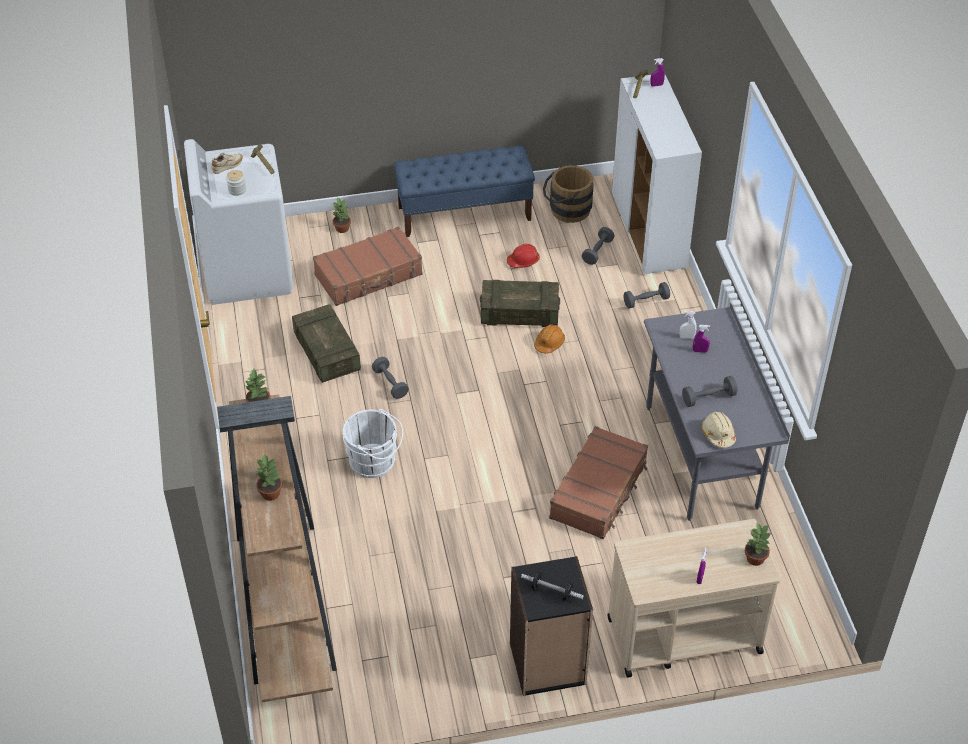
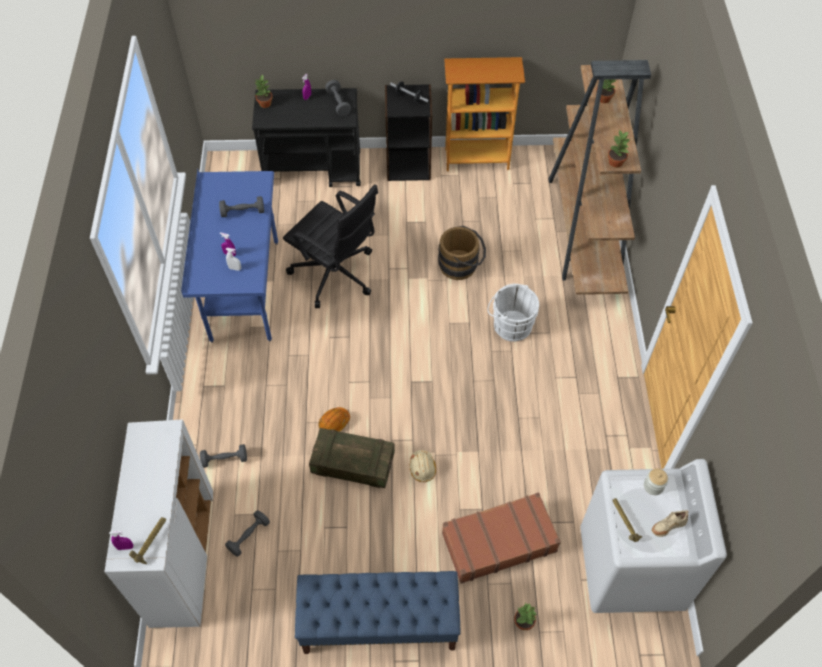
camera: 170 degrees left, 10 degrees up
(327, 353) = (547, 444): crate -> none
(390, 383) = (489, 400): grey dumbbell -> grey dumbbell (338, 103)
(447, 690) = (477, 158): none -> bookcase
(523, 261) = (331, 535): red hard hat -> none
(566, 210) = (261, 609): brown bucket -> brown bucket (461, 265)
(599, 491) = (335, 275): brown suitcase -> black office chair
(683, 635) = (313, 169): beige cart -> black cart
(701, 457) = (244, 291): grey desk -> blue desk
(718, 434) = (249, 182): beige hard hat -> beige hard hat (422, 468)

